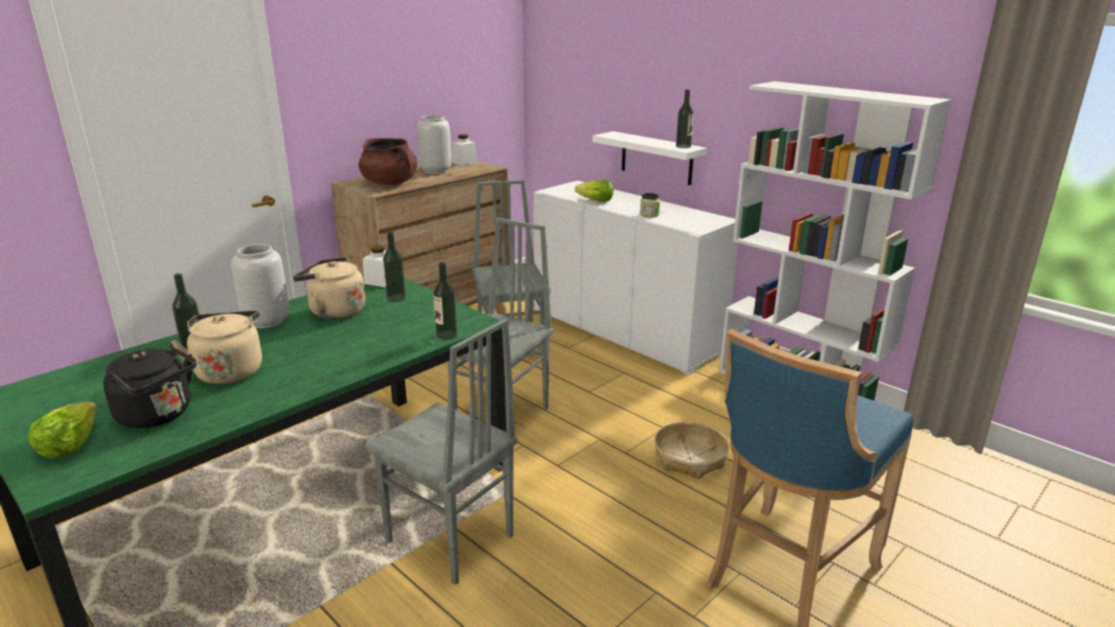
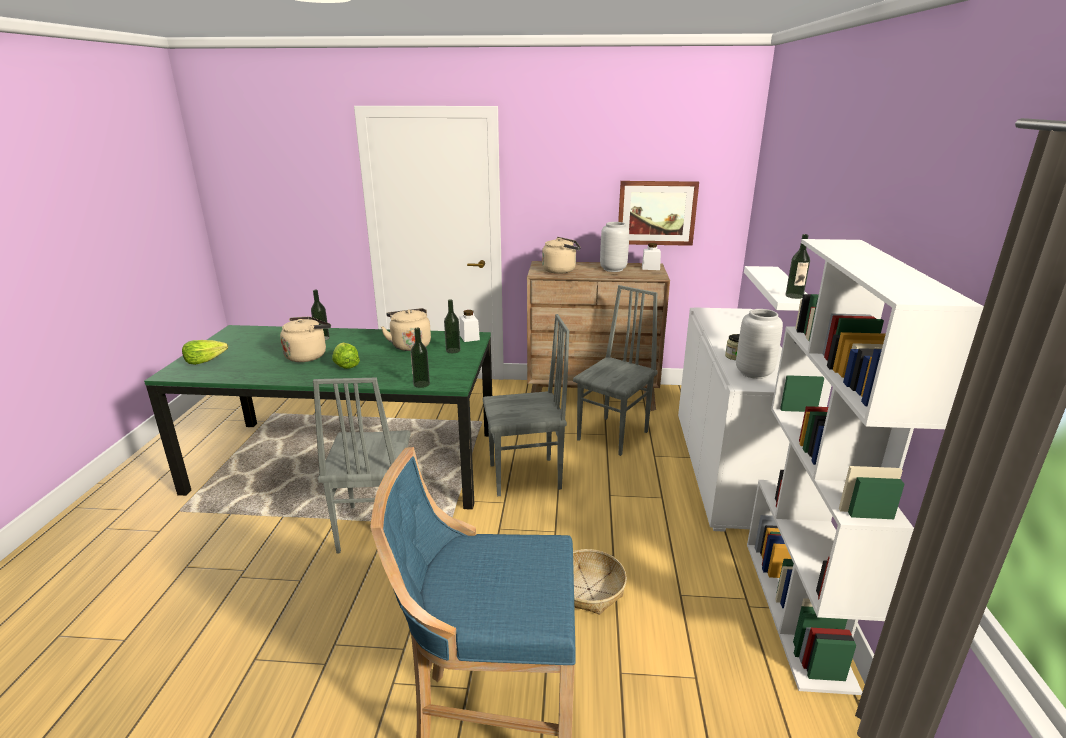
camera: 50 degrees right, 0 degrees up
(159, 415) = (247, 363): black kettle -> none
(266, 322) = (374, 337): grey vase -> grey vase (753, 373)
(390, 183) = (561, 270): brown cooking pot -> beige kettle
(449, 101) = (656, 213): none -> picture
(595, 201) = (718, 330): lettuce -> lettuce (346, 364)

